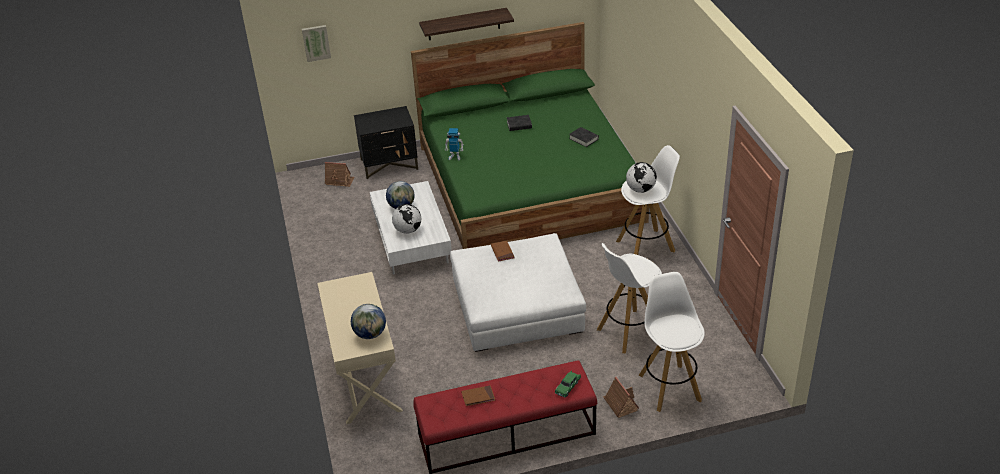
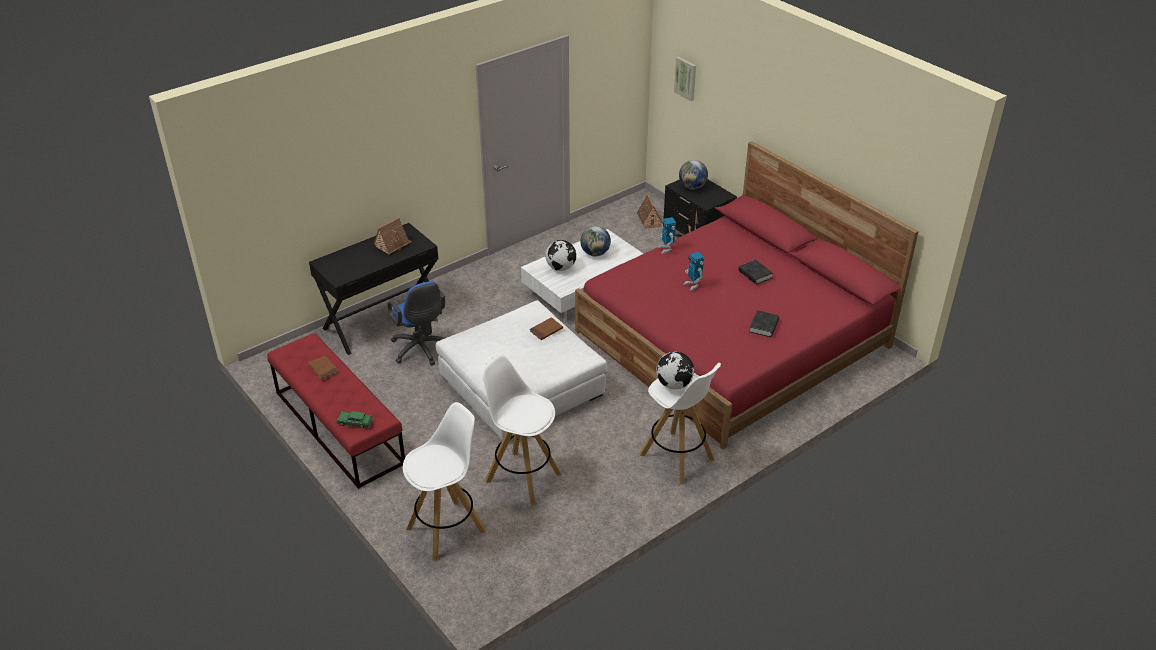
camera: 65 degrees right, 0 degrees up
(364, 377) = (382, 320): beige desk -> black desk
(370, 334) = (350, 269): globe -> globe (692, 187)
(429, 359) = (421, 350): none -> blue office chair
(463, 24) = (805, 147): shelf -> none
(514, 155) = (693, 285): none -> toy robot
(528, 183) = (733, 339): green bed -> red bed
(620, 404) = (407, 496): toy house -> toy house (393, 244)

